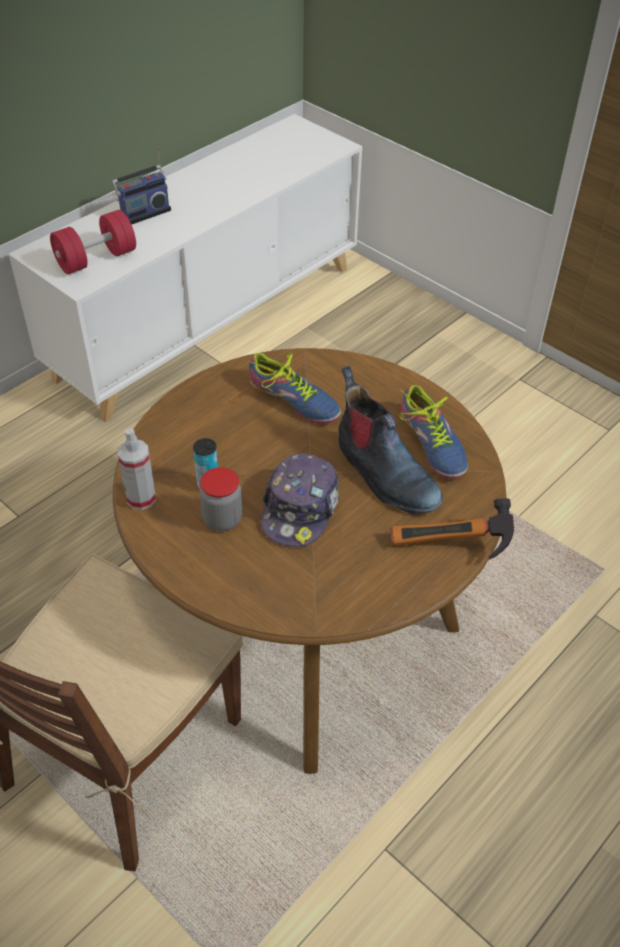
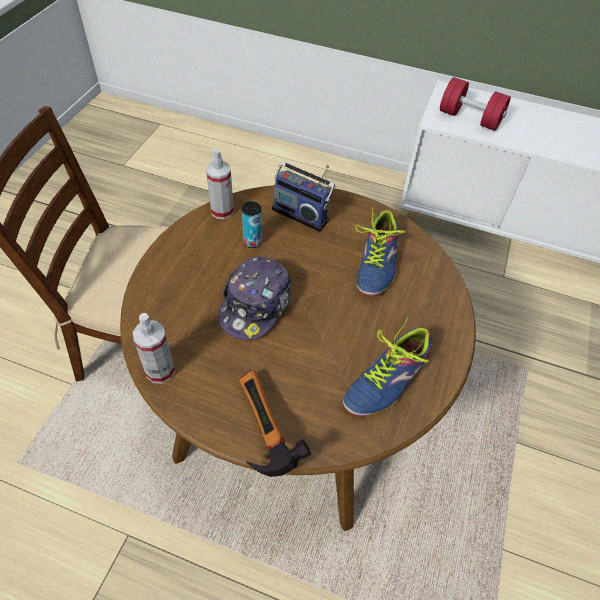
camera: 65 degrees right, 5 degrees up
(144, 213) = (542, 122): radio -> radio (301, 213)
(222, 519) = (223, 261): jar -> none
(300, 509) = (255, 305): cap -> cap turned 60 degrees counterclockwise
(347, 610) = (160, 371): none -> spray bottle
(383, 474) = (326, 352): boot -> none

